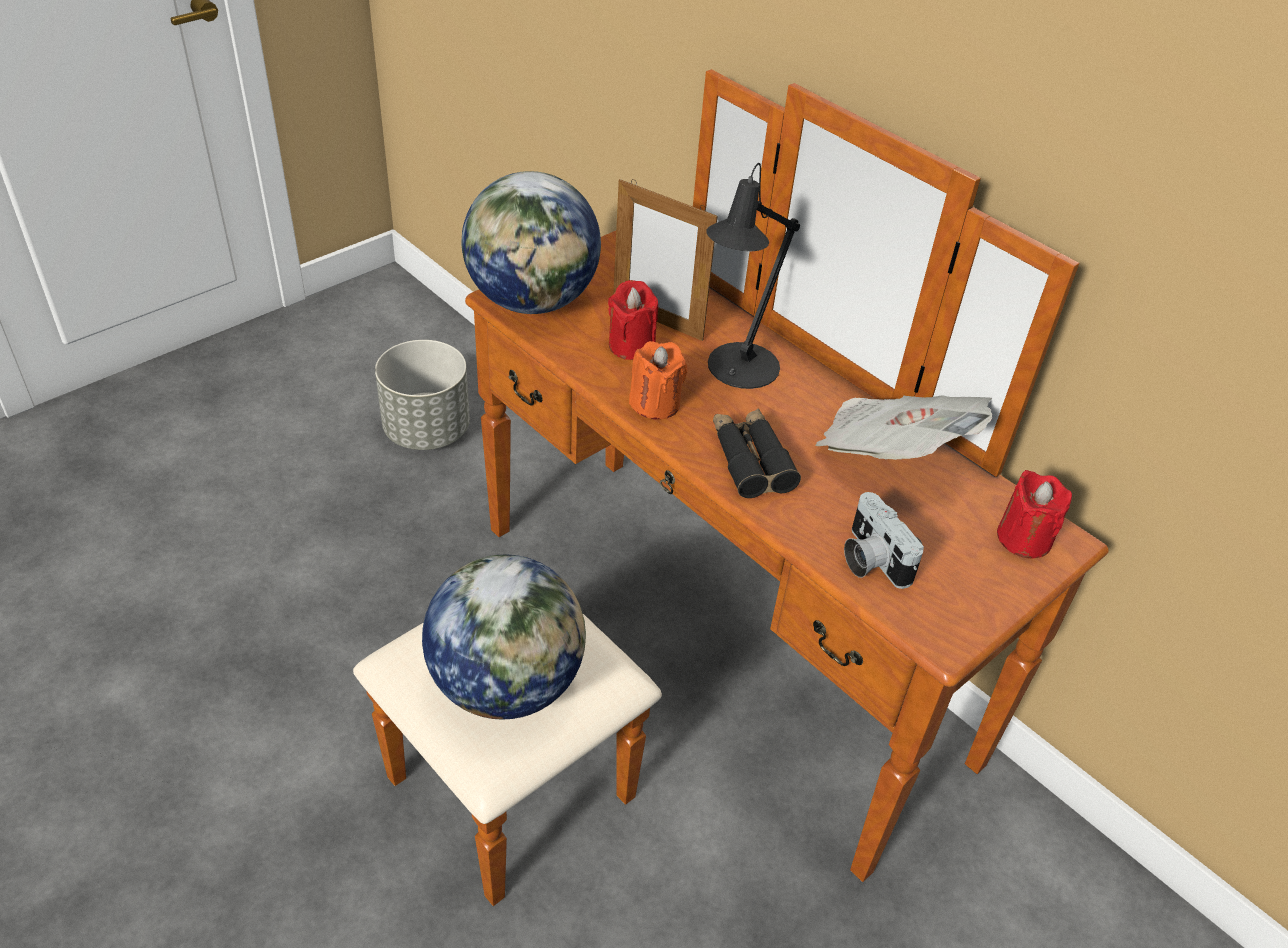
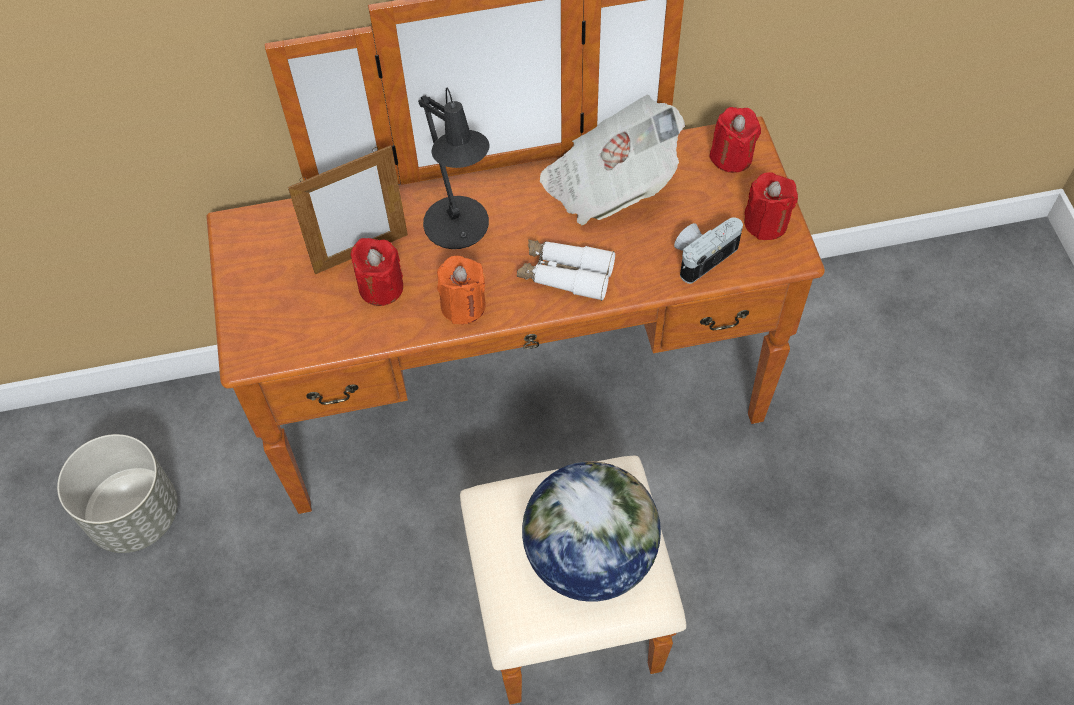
camera: 55 degrees left, 15 degrees up
(533, 301) = (270, 333): globe -> none
(751, 460) = (565, 274): black binoculars -> white binoculars
(870, 559) = (702, 255): camera -> camera turned 135 degrees clockwise
(964, 600) = (766, 223): none -> red candle

